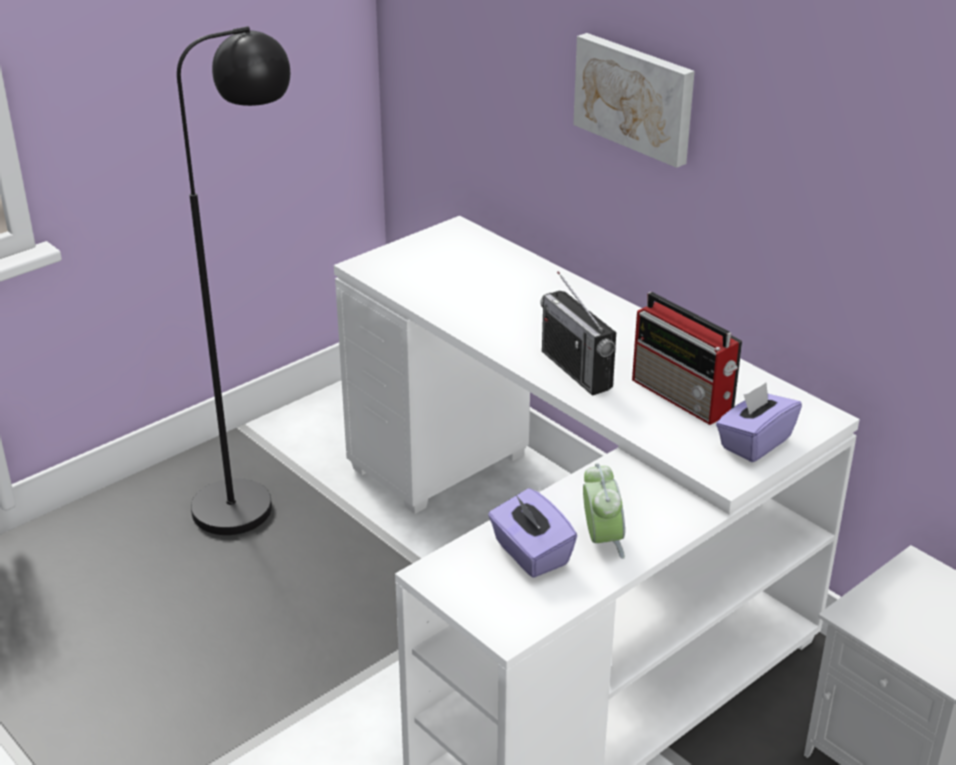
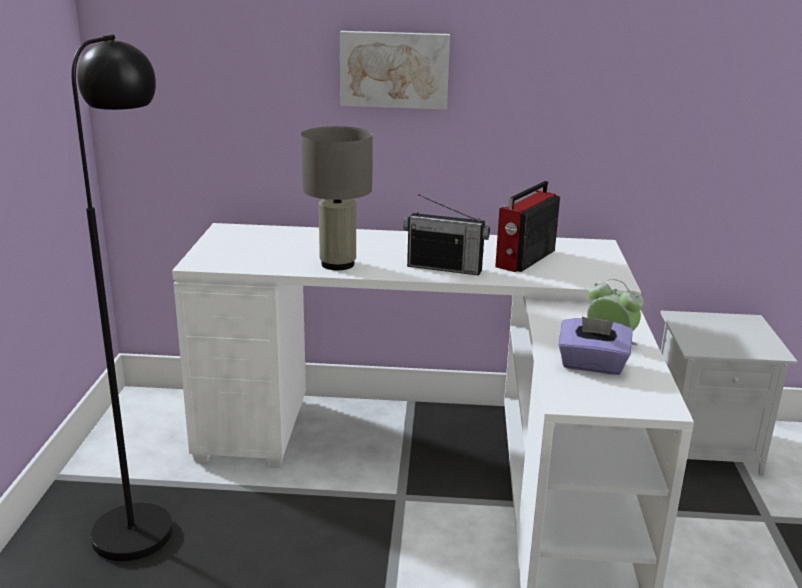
camera: 45 degrees left, 10 degrees down
(480, 319) = (336, 264): none -> grey table lamp
(684, 397) = (524, 259): radio -> radio turned 120 degrees clockwise
(754, 442) = (596, 265): purple tissue box -> none

